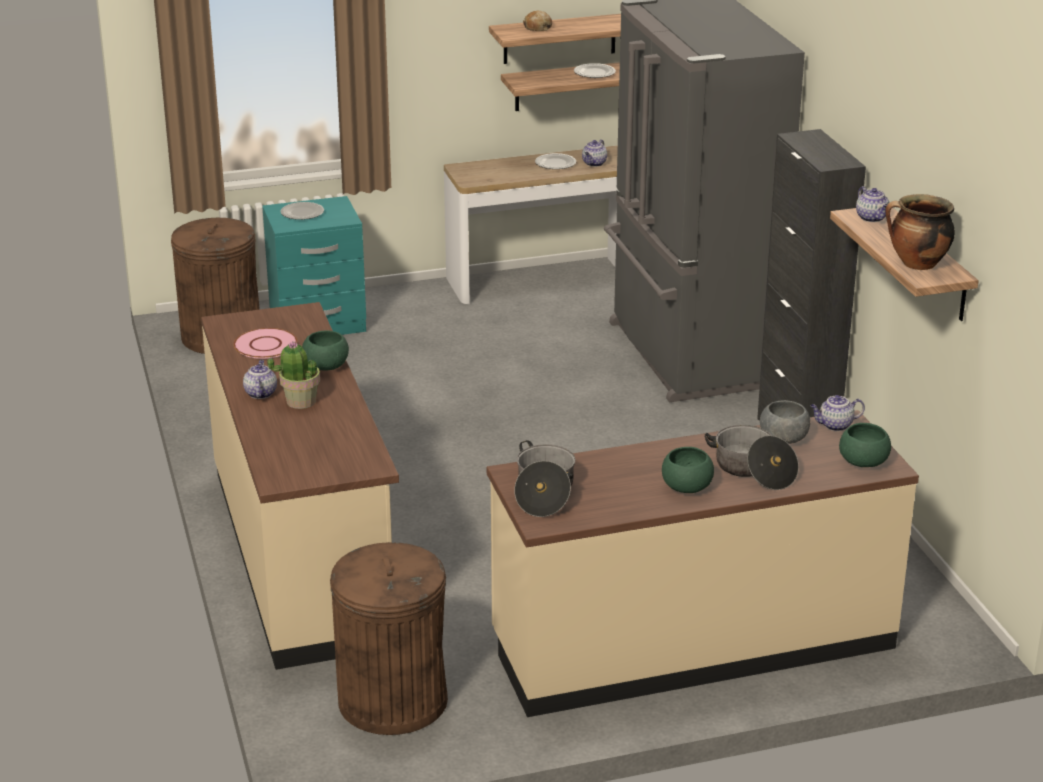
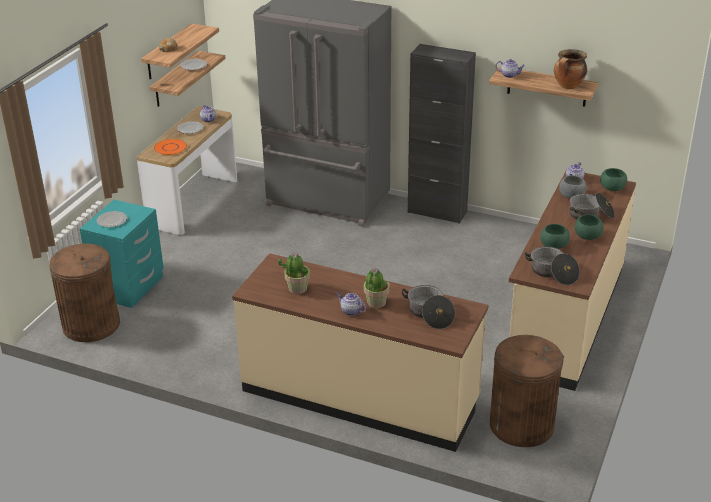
camera: 50 degrees left, 5 degrees up
(265, 345) = (297, 288): pink plate -> potted plant
(320, 443) = (429, 314): none -> cooking pot
(326, 366) = (347, 280): green bowl -> green bowl (553, 245)
(493, 172) = (170, 148): none -> orange plate

